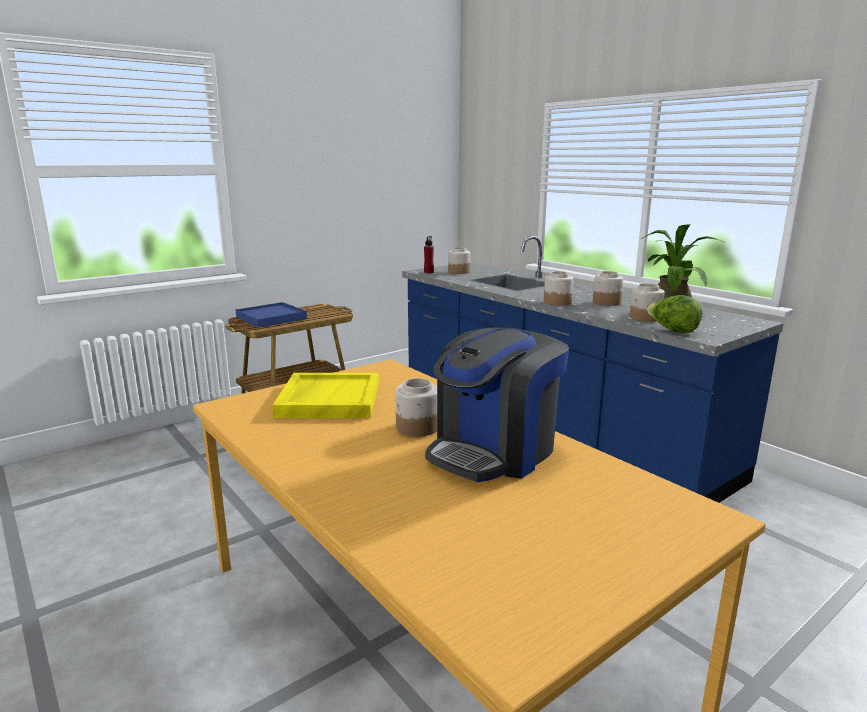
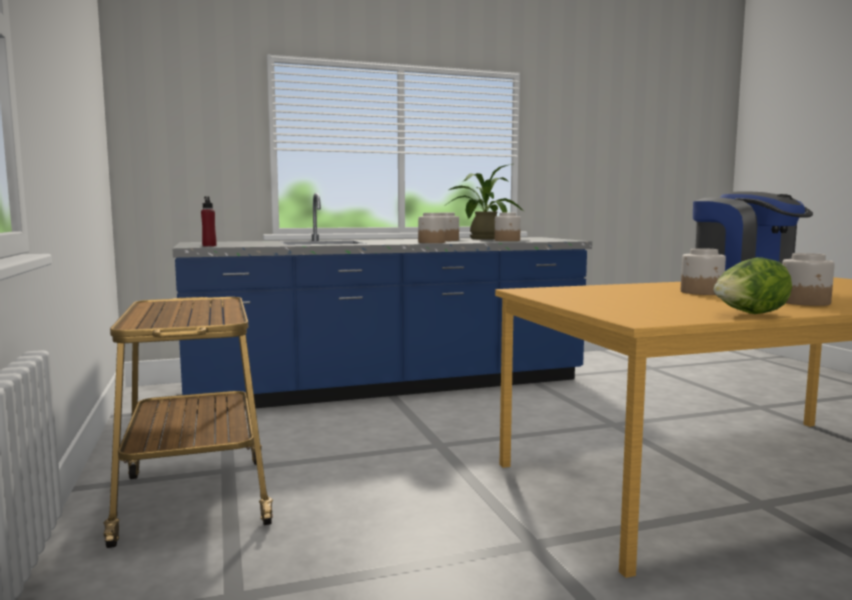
camera: 70 degrees left, 10 degrees down
(271, 318) = (174, 315): blue tray -> none
(329, 399) = (625, 301): yellow tray -> none
(458, 272) = (233, 244): jar -> jar (805, 302)
(672, 331) = (549, 241): lettuce -> lettuce (749, 314)

